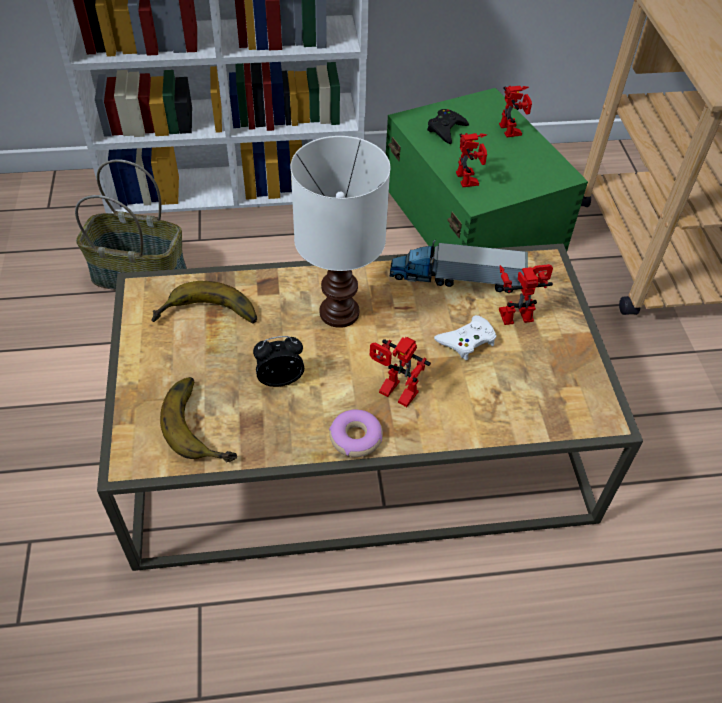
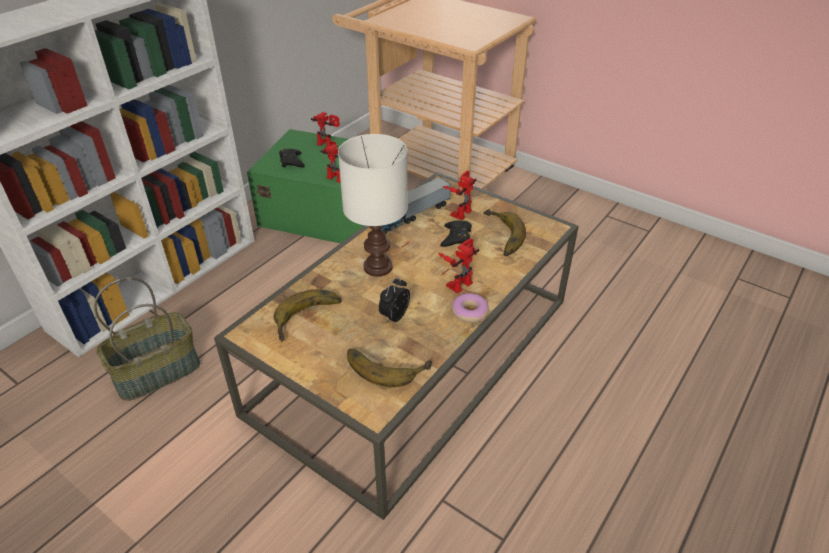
camera: 45 degrees left, 10 degrees down
(393, 394) = (458, 282): toy robot -> toy robot turned 150 degrees clockwise
(467, 341) = (456, 237): white game controller -> black game controller
(519, 377) = (499, 236): none -> banana

